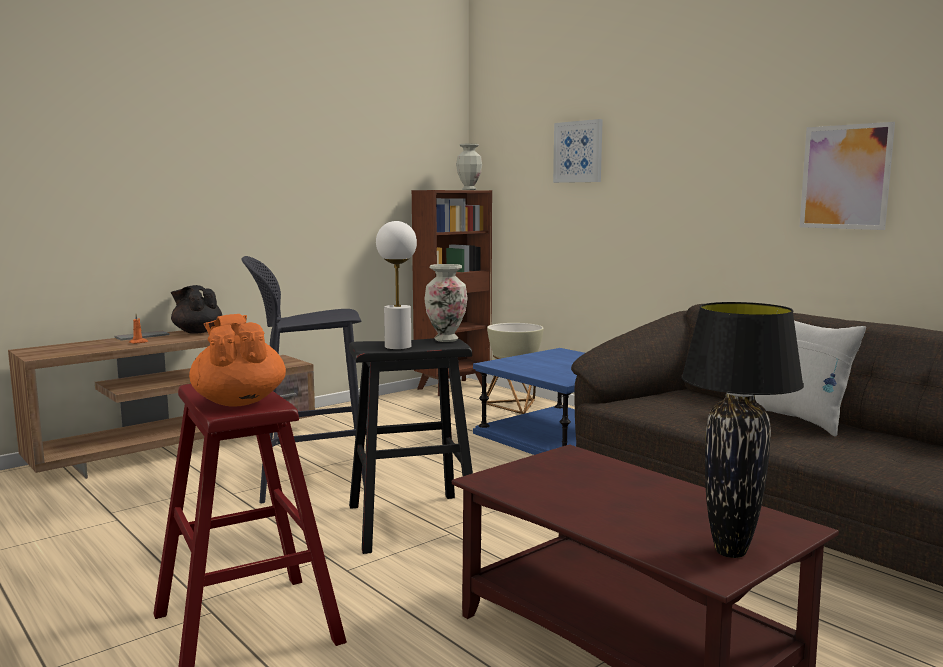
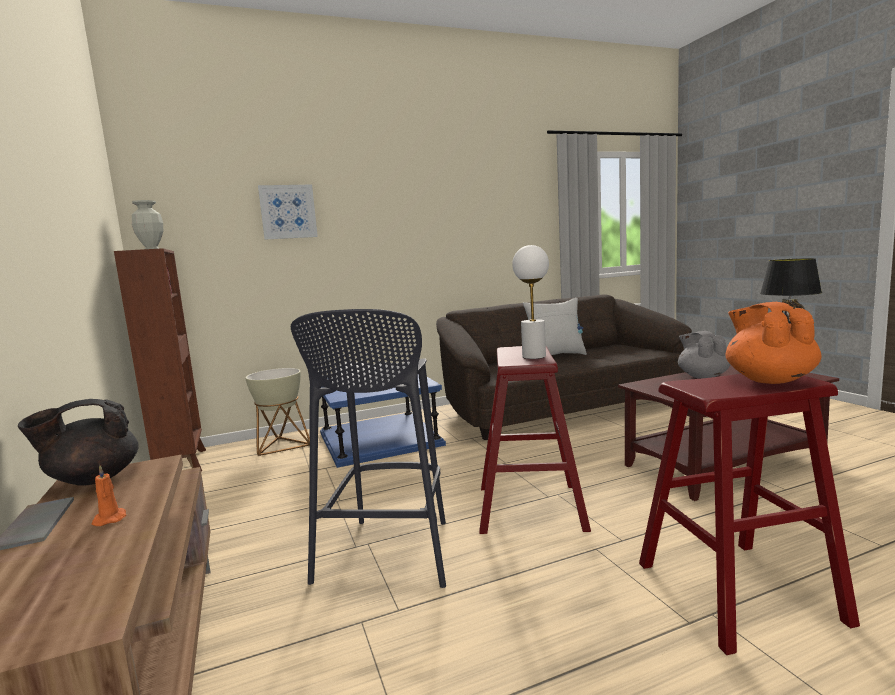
camera: 70 degrees left, 0 degrees up
(239, 402) = (769, 380): orange teapot -> orange teapot turned 90 degrees clockwise
(412, 522) = (530, 507): black stool -> red stool
(446, 339) = (512, 348): vase -> none
(652, 489) = (702, 376): none -> grey teapot
(845, 177) = (496, 227): picture -> none

